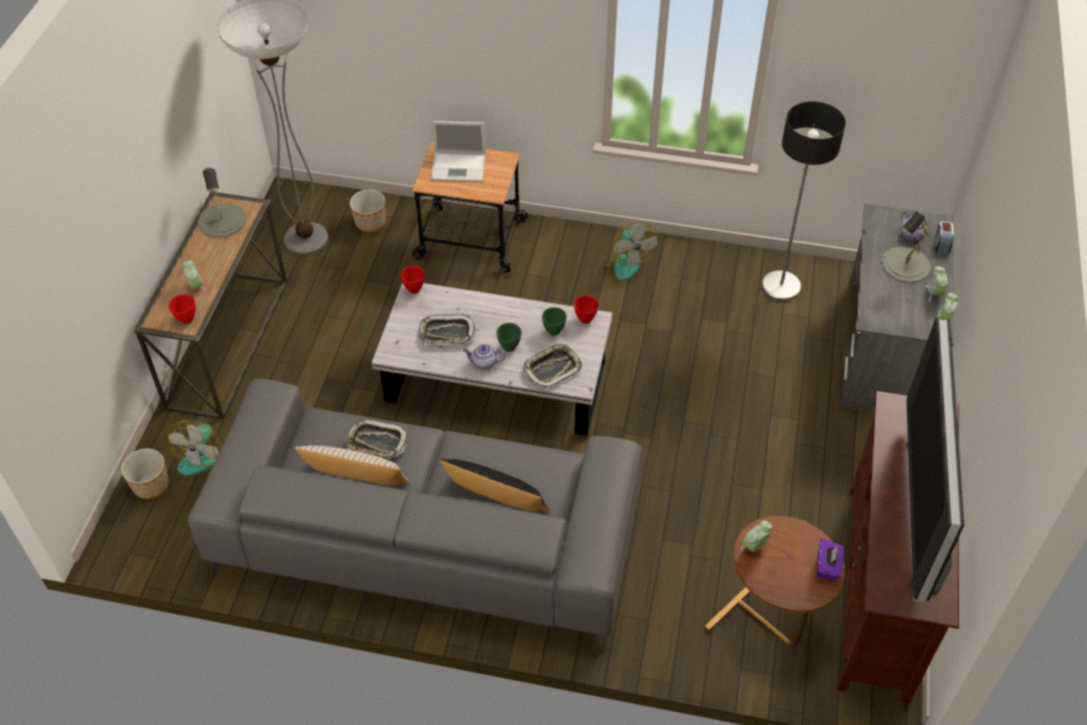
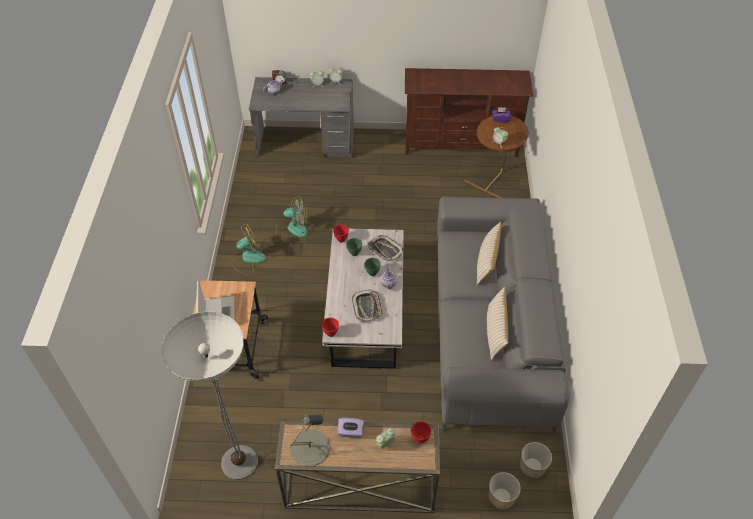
camera: 100 degrees left, 0 degrees up
(203, 454) = (466, 471): fan -> fan (292, 229)
(225, 257) = (350, 432): none -> purple tissue box
(370, 223) = (218, 419): planter -> planter (533, 467)
(376, 442) = (466, 326): tray -> none
(495, 498) = (486, 262): black pillow -> beige pillow
(781, 287) = (263, 184): floor lamp -> none
(905, 265) = (297, 94): grey table lamp -> none
(924, 513) = (474, 78): television -> none

